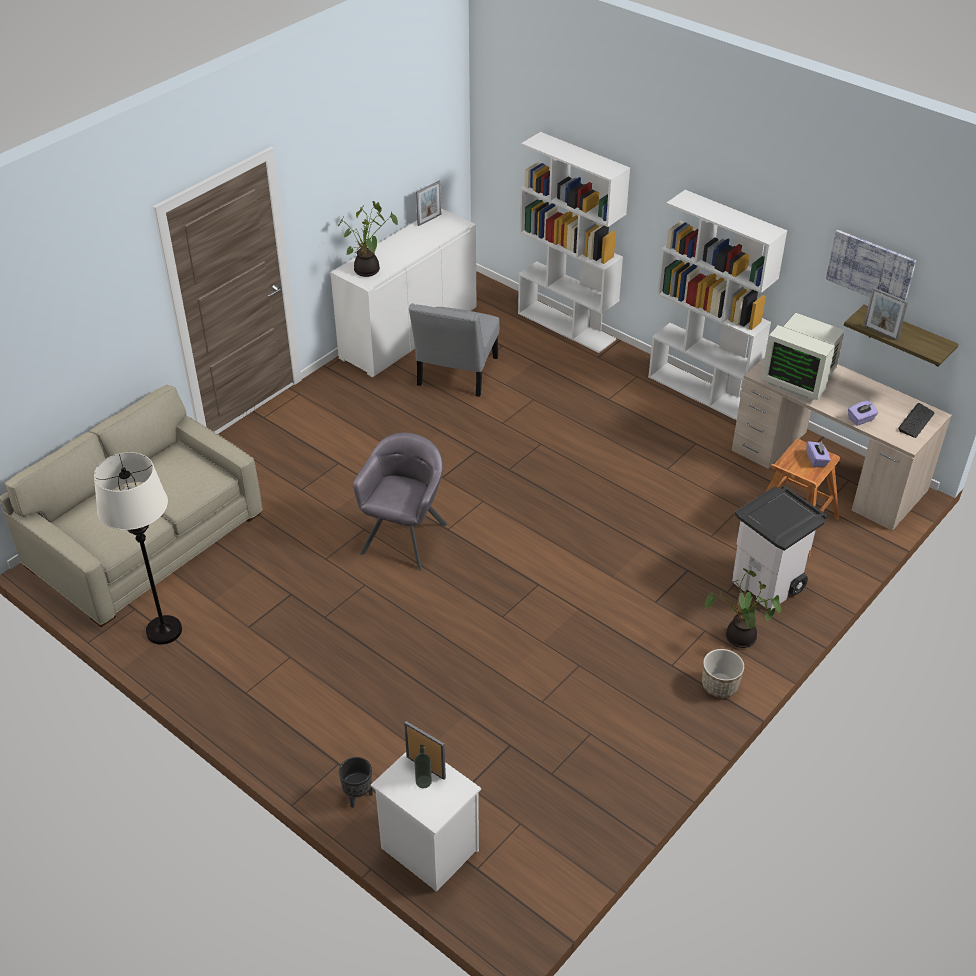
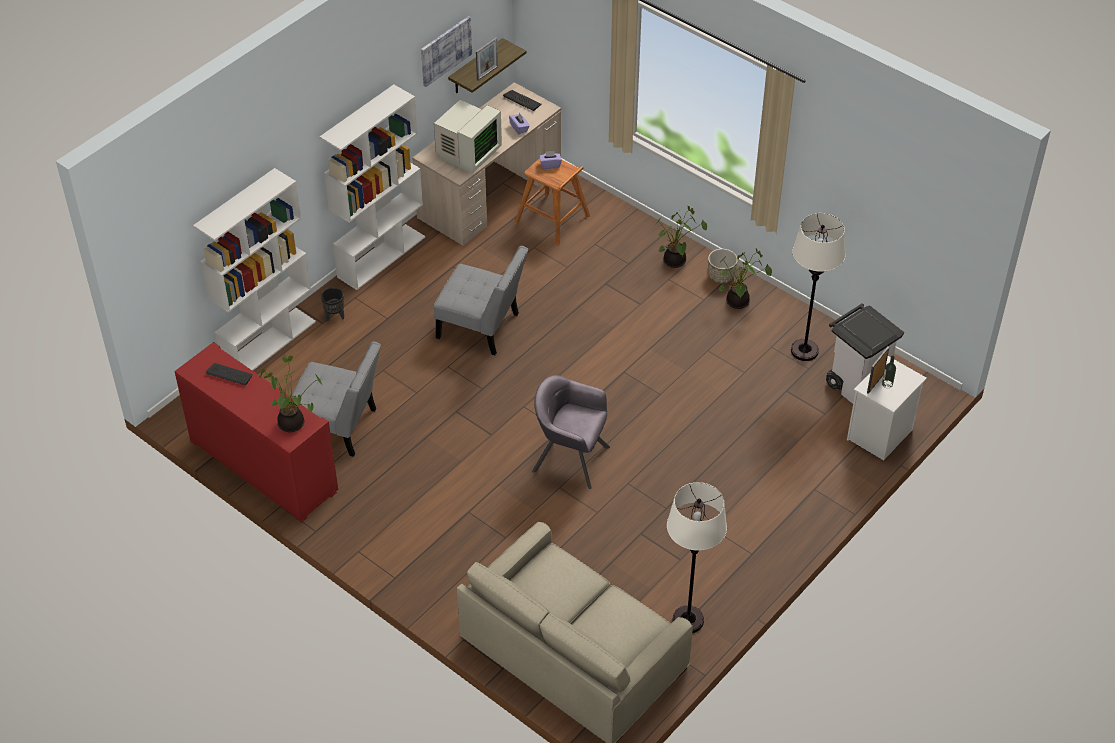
camera: 90 degrees left, 5 degrees up
(357, 796) = (842, 476): black planter -> black planter (335, 316)
(409, 333) = (263, 466): white cabinet -> red cabinet
(429, 220) = (199, 377): picture frame -> none
(432, 234) = (229, 374): none -> keyboard
(585, 771) = (804, 351): none -> white floor lamp
(601, 468) = (482, 328): none -> grey chair
(669, 702) = (738, 303): none -> potted plant
(768, 585) = (620, 240): white trash can -> white trash can (856, 384)

